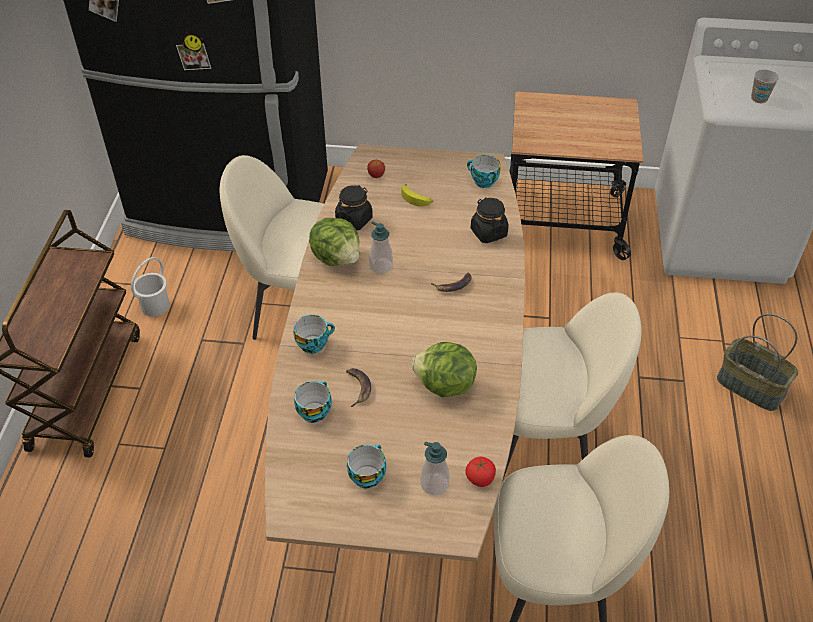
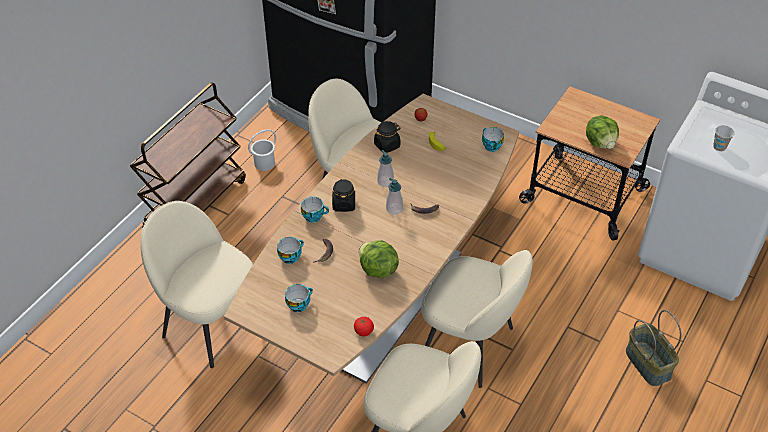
camera: 25 degrees right, 0 degrees up
(192, 548) = (211, 323): none -> beige chair
(337, 258) = (361, 167): lettuce -> lettuce (601, 143)
(434, 484) = (335, 324): soap dispenser -> soap dispenser (394, 209)
(488, 232) = (470, 182): black jar -> black jar (344, 204)

